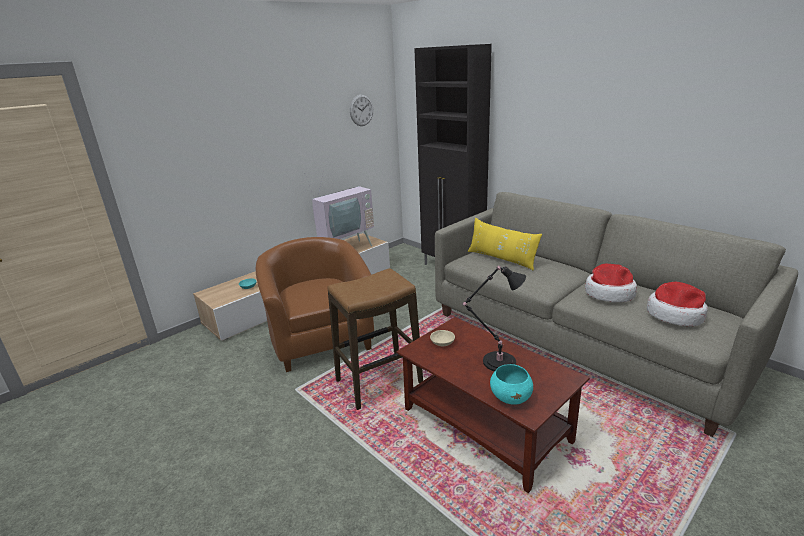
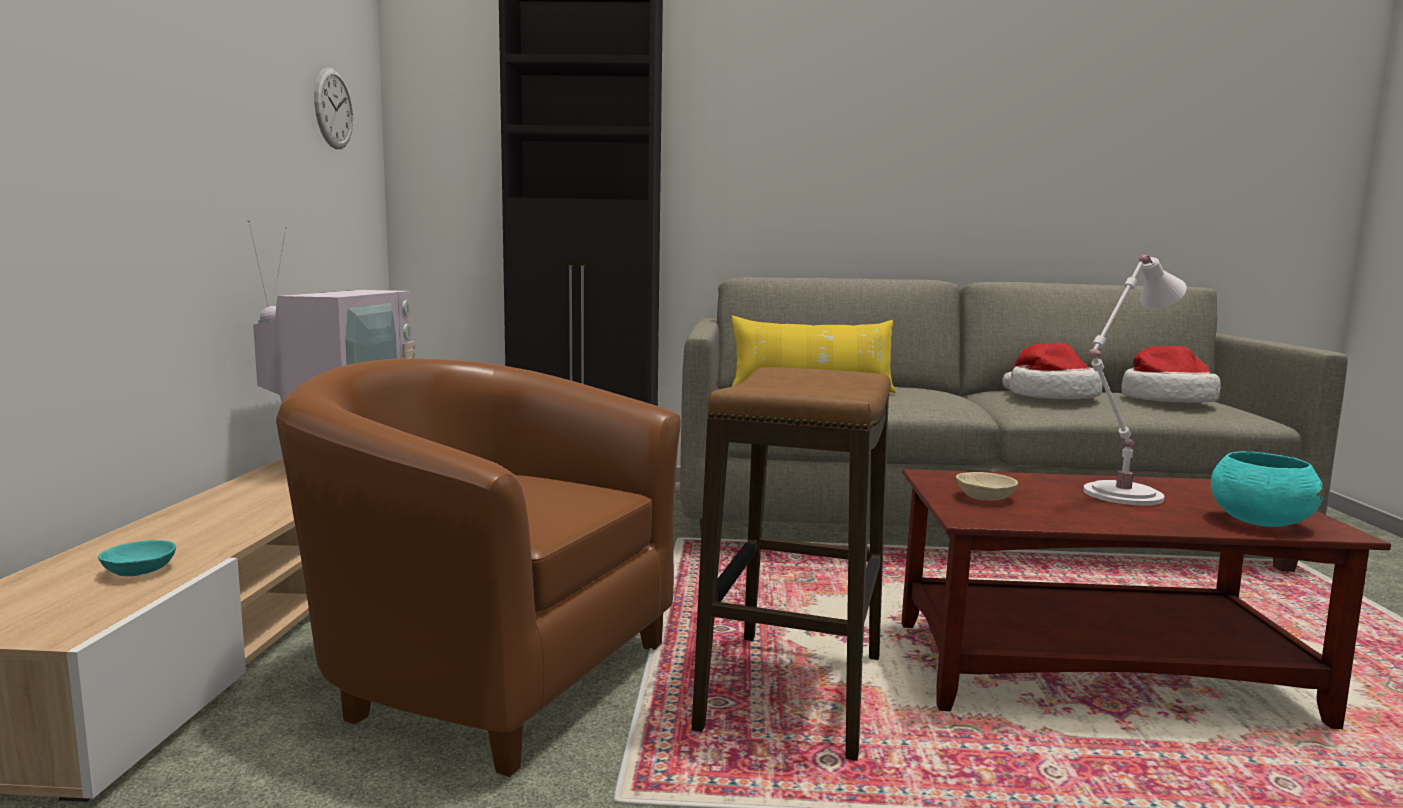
camera: 45 degrees left, 15 degrees down
(496, 361) = (1118, 495): black table lamp -> white table lamp

